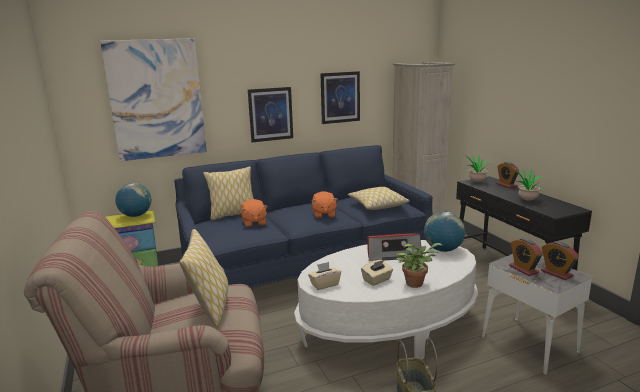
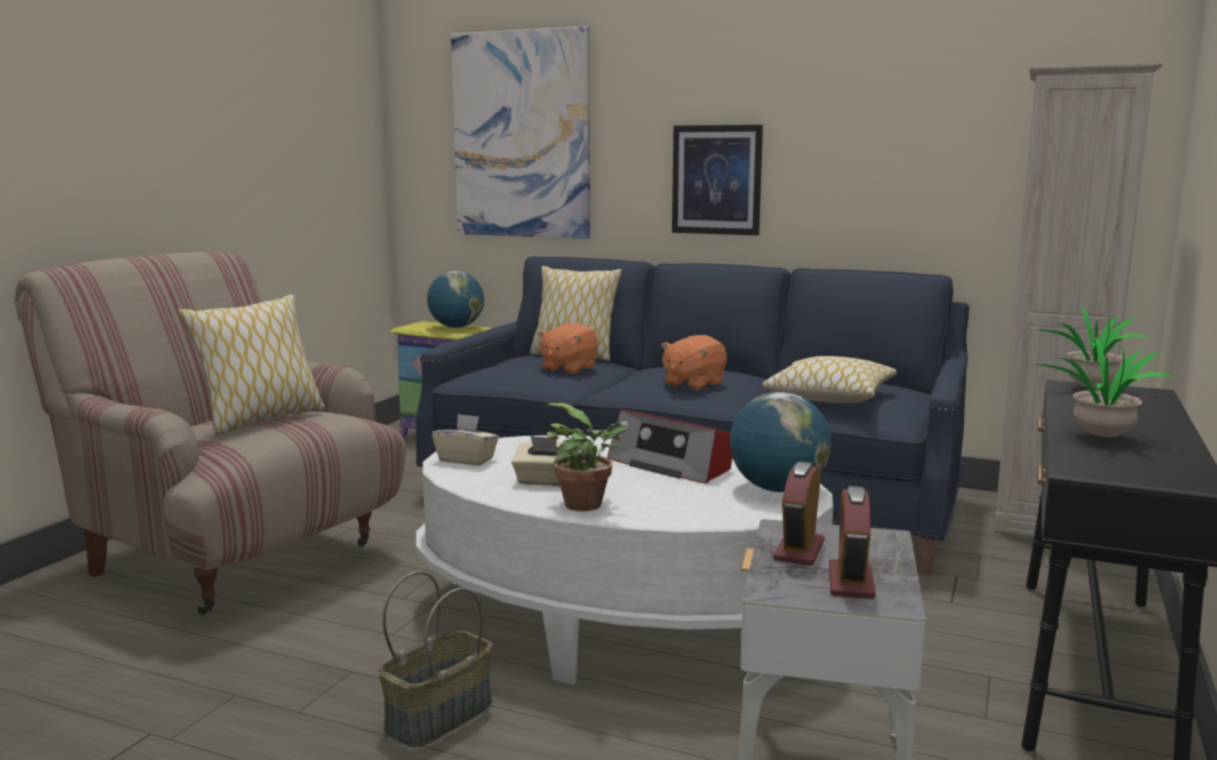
camera: 45 degrees right, 5 degrees down
(340, 97) = (880, 155): picture -> none
(506, 185) = (1153, 409): alarm clock -> none

